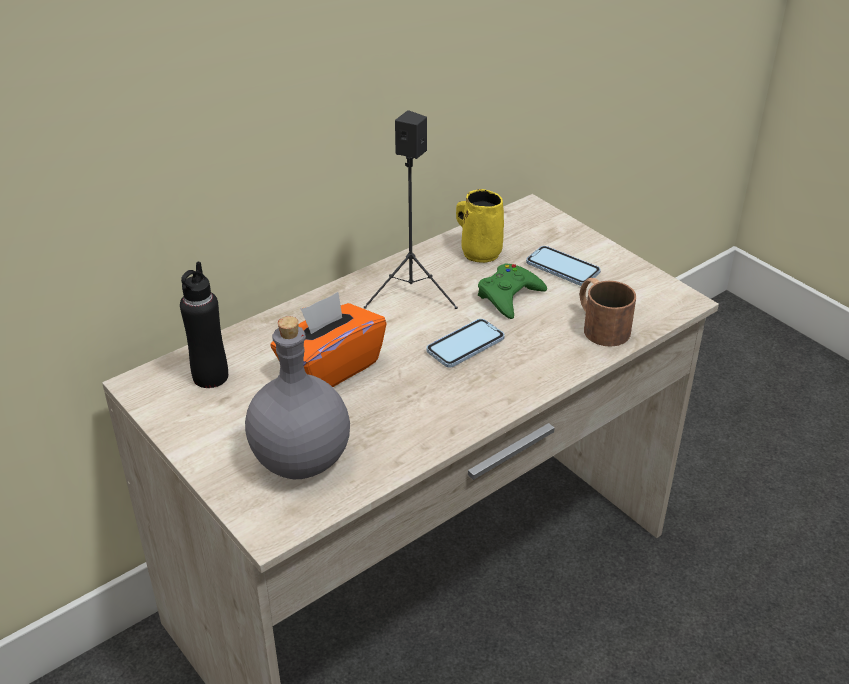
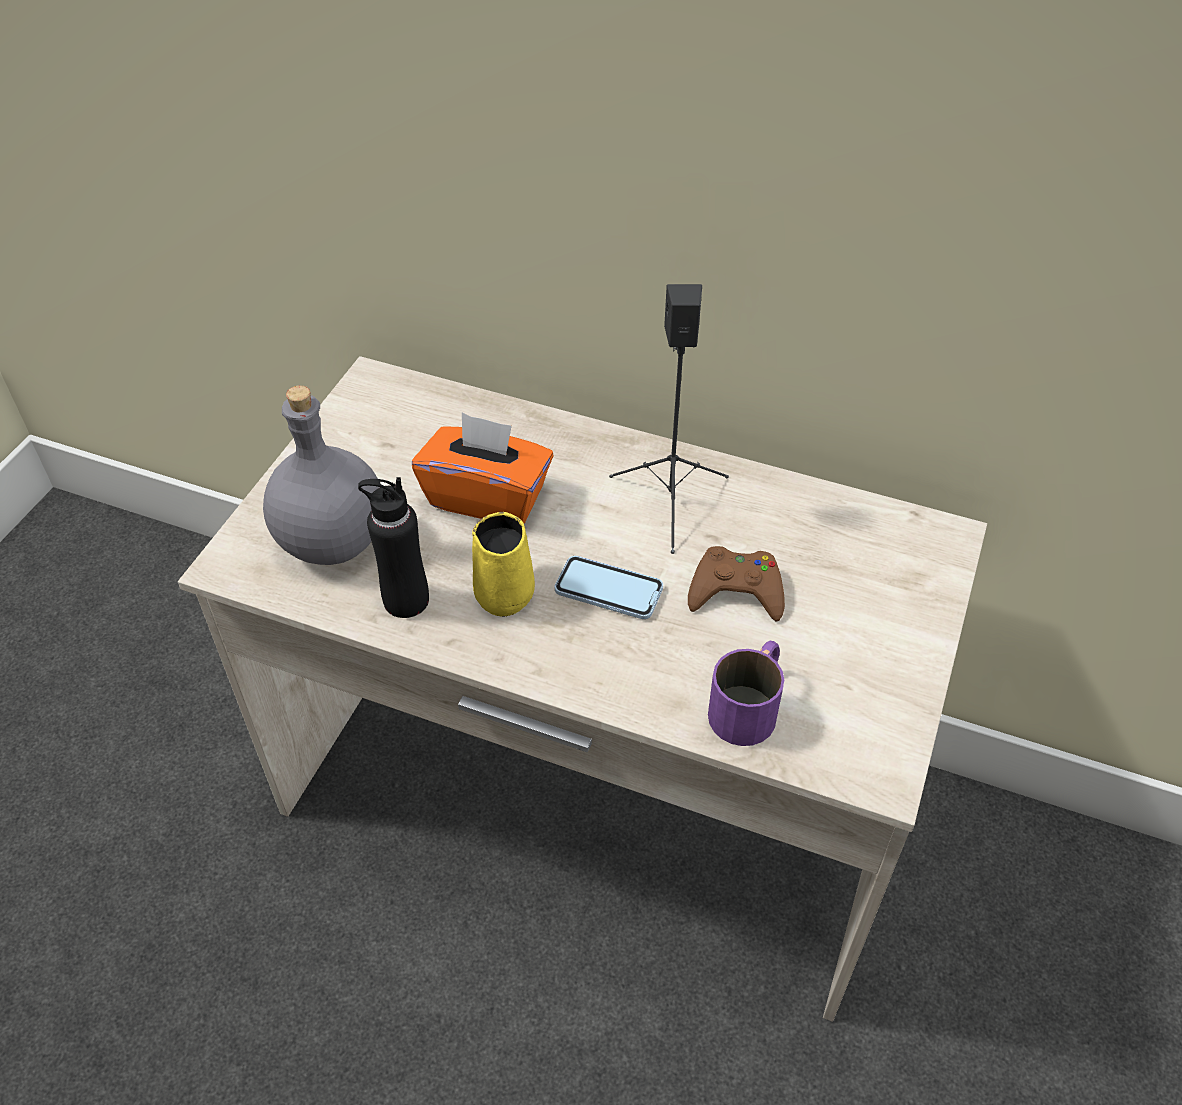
camera: 60 degrees right, 10 degrees up
(210, 376) = (413, 419): black bottle -> black bottle (406, 600)
(479, 252) = (804, 526): yellow mug -> yellow mug (506, 593)
(509, 296) = (736, 590): green game controller -> brown game controller
(562, 268) = (842, 619): phone -> none
(599, 325) = (750, 704): brown mug -> purple mug

